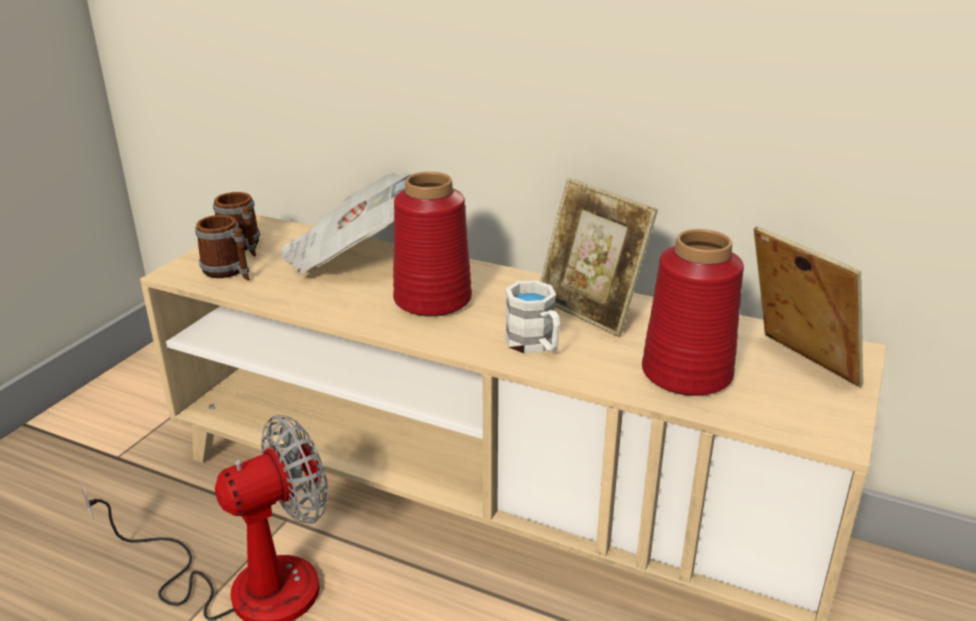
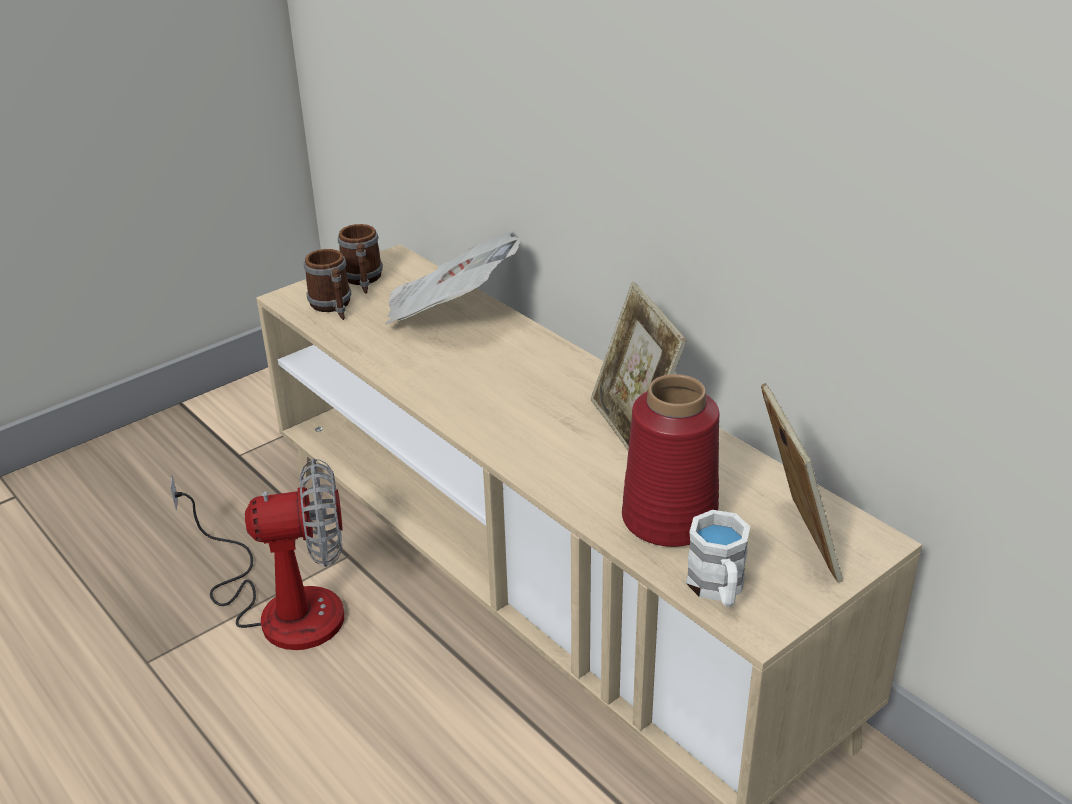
camera: 25 degrees right, 5 degrees up
(432, 299) = (491, 378): red vase -> none
(535, 345) = (548, 451): white mug -> white mug (718, 589)

